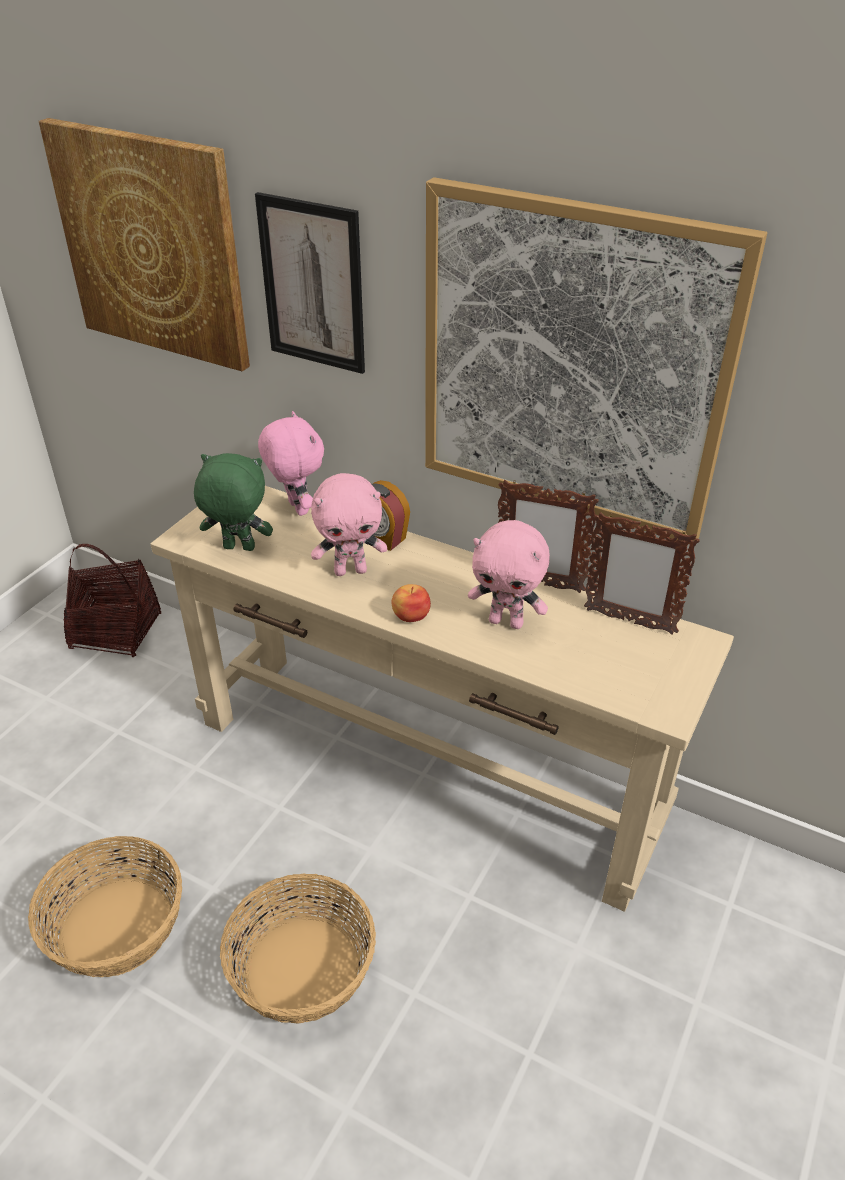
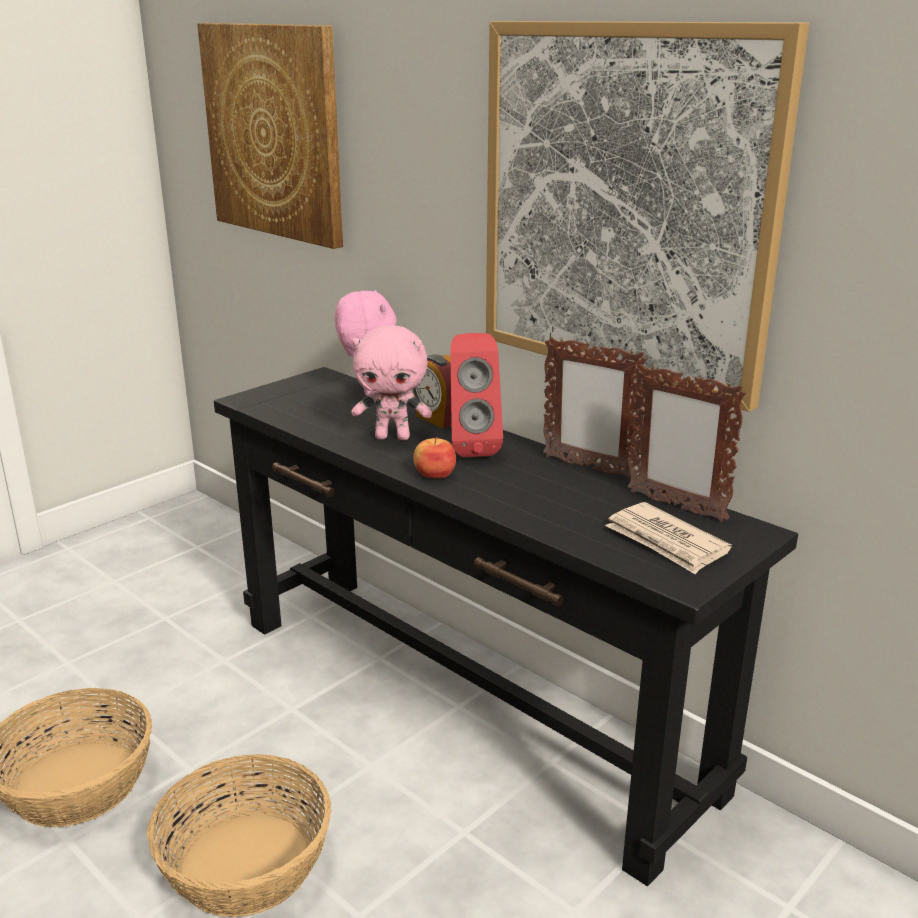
camera: 15 degrees right, 15 degrees down
(116, 632) = (205, 540): basket -> none
(238, 549) = (292, 411): green plush toy -> none
(313, 284) = (397, 151): picture -> none
(424, 768) = (462, 701): beige console table -> black console table
(429, 573) = (472, 448): none -> red speaker
(506, 622) = (535, 491): pink plush toy -> none
(637, 667) = (666, 542): none -> newspaper

